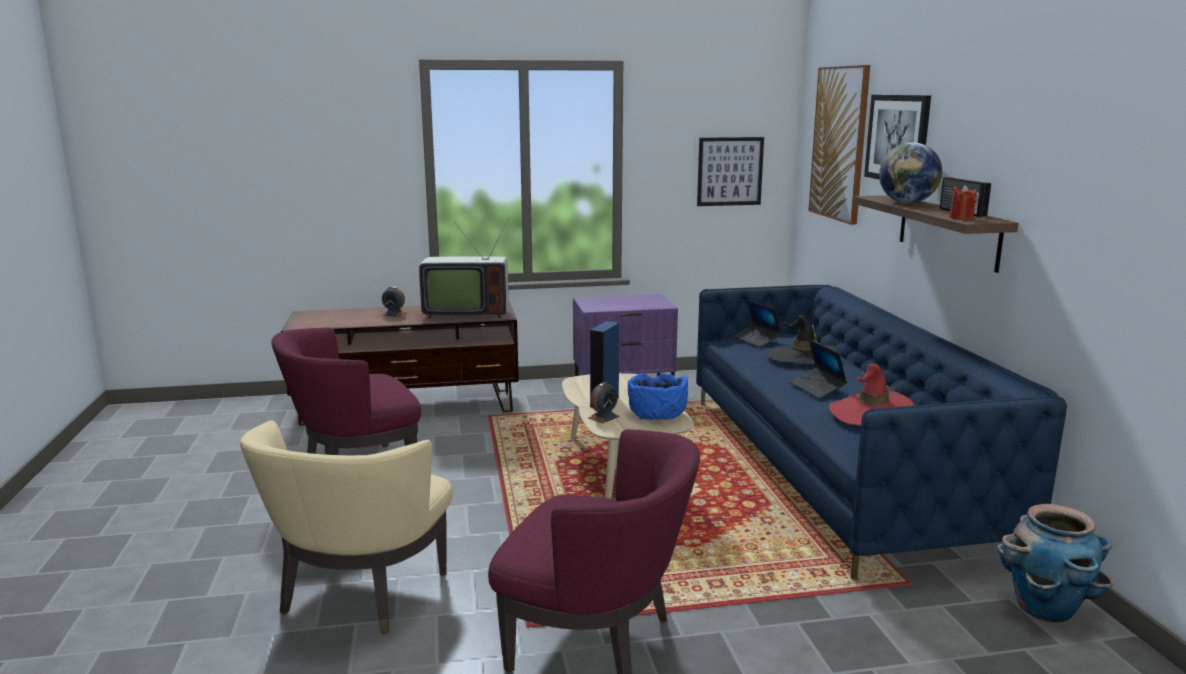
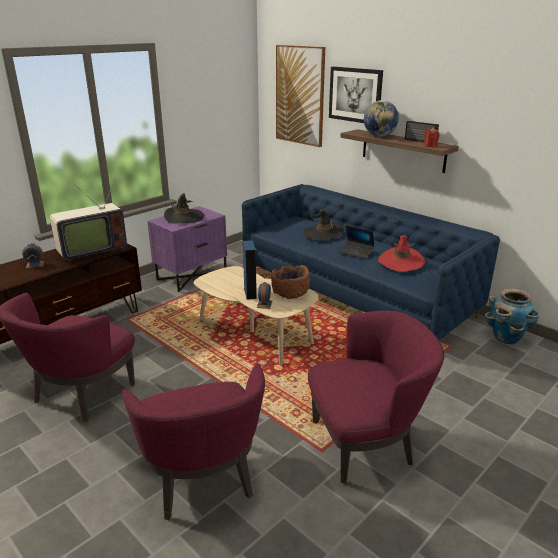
camera: 35 degrees left, 10 degrees up
(360, 595) = (202, 481): beige armchair -> purple armchair
(621, 301) = (184, 217): none -> black hat
(656, 415) = (290, 293): blue bowl -> brown bowl
(730, 171) = (224, 117): picture -> none
(756, 340) = (283, 227): laptop -> none

